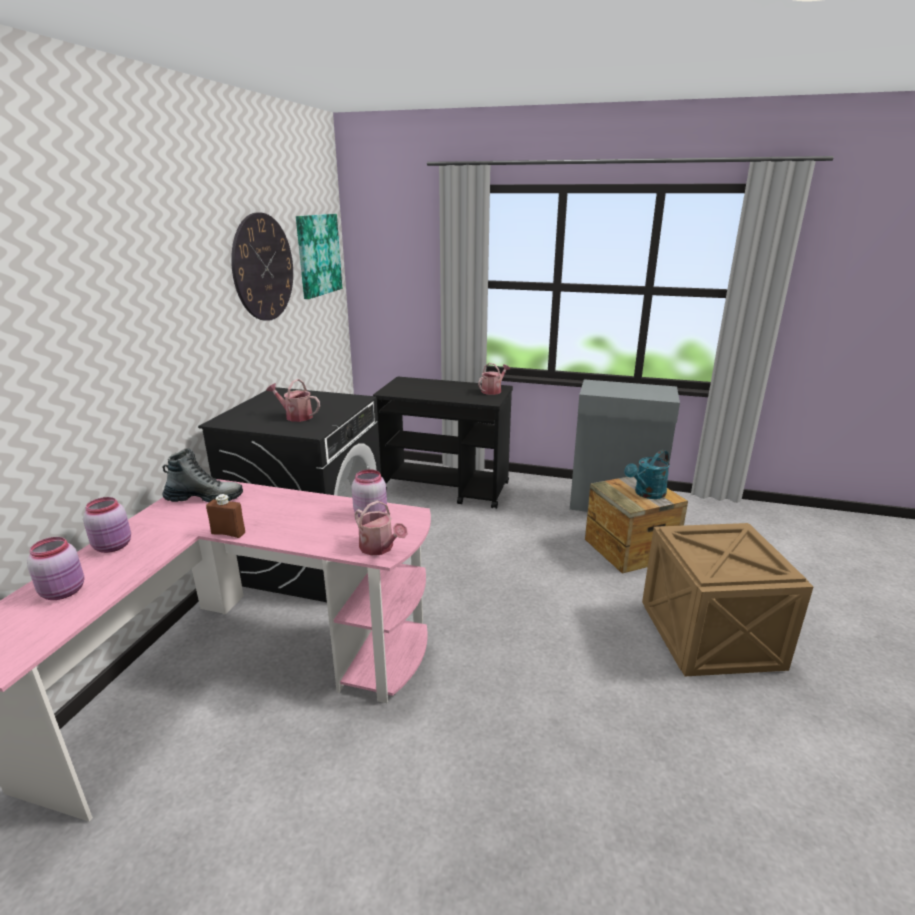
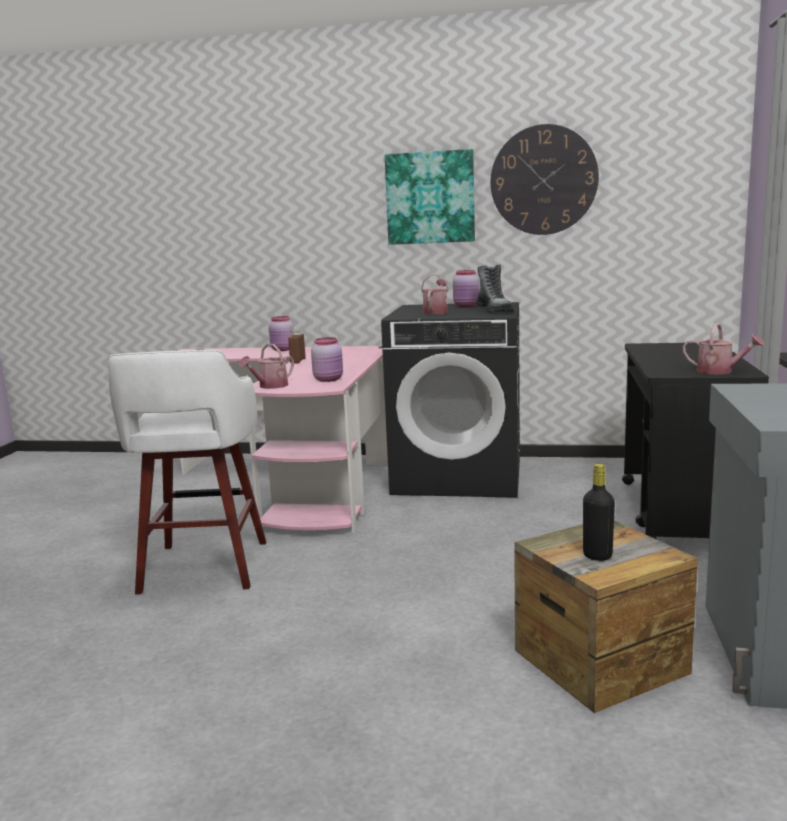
camera: 85 degrees right, 10 degrees down
(65, 591) = (233, 352): pink jar -> pink jar (466, 306)
(205, 498) = (352, 351): boot -> boot (494, 311)
(318, 255) = (668, 171): picture -> picture (430, 198)
(481, 744) = (203, 569): none -> white stool
(646, 494) = (597, 556): turquoise watering can -> black bottle
(708, 634) = (367, 720): crate -> none

